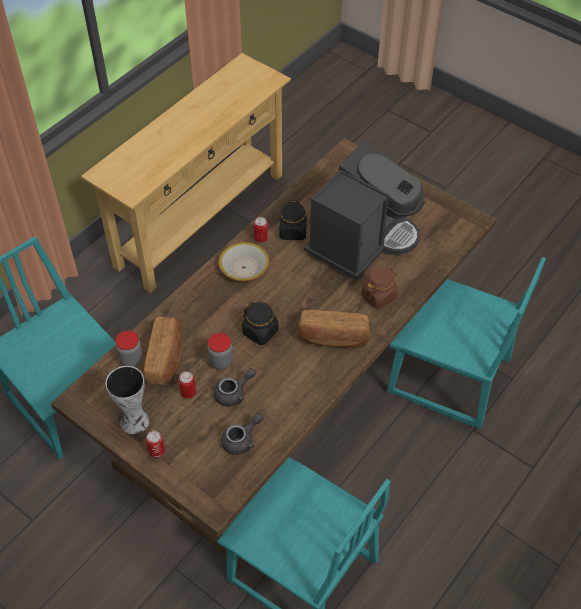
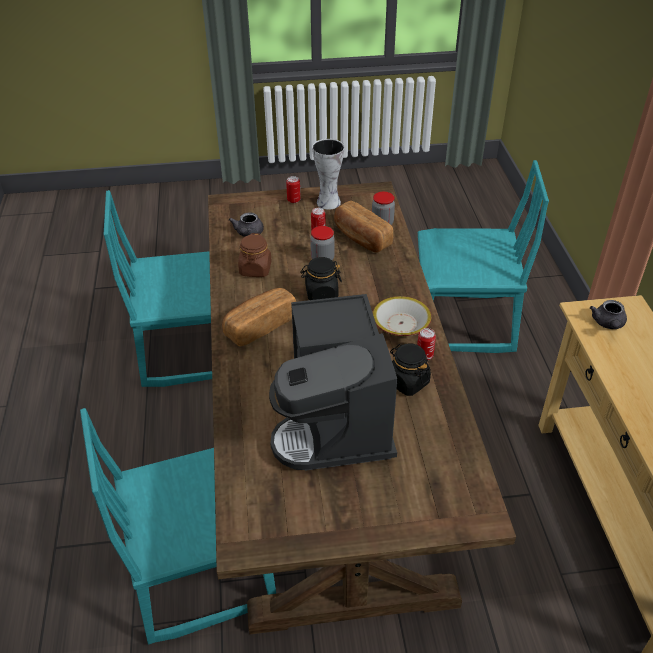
camera: 135 degrees right, 10 degrees down
(234, 393) = (287, 250): grey teapot -> grey teapot (608, 324)
(378, 296) = (258, 383): brown jar -> brown jar (255, 269)

